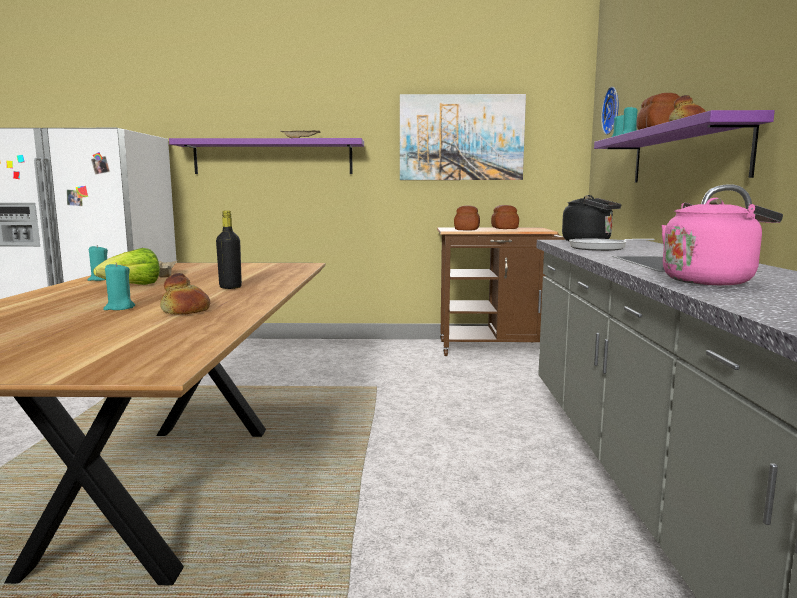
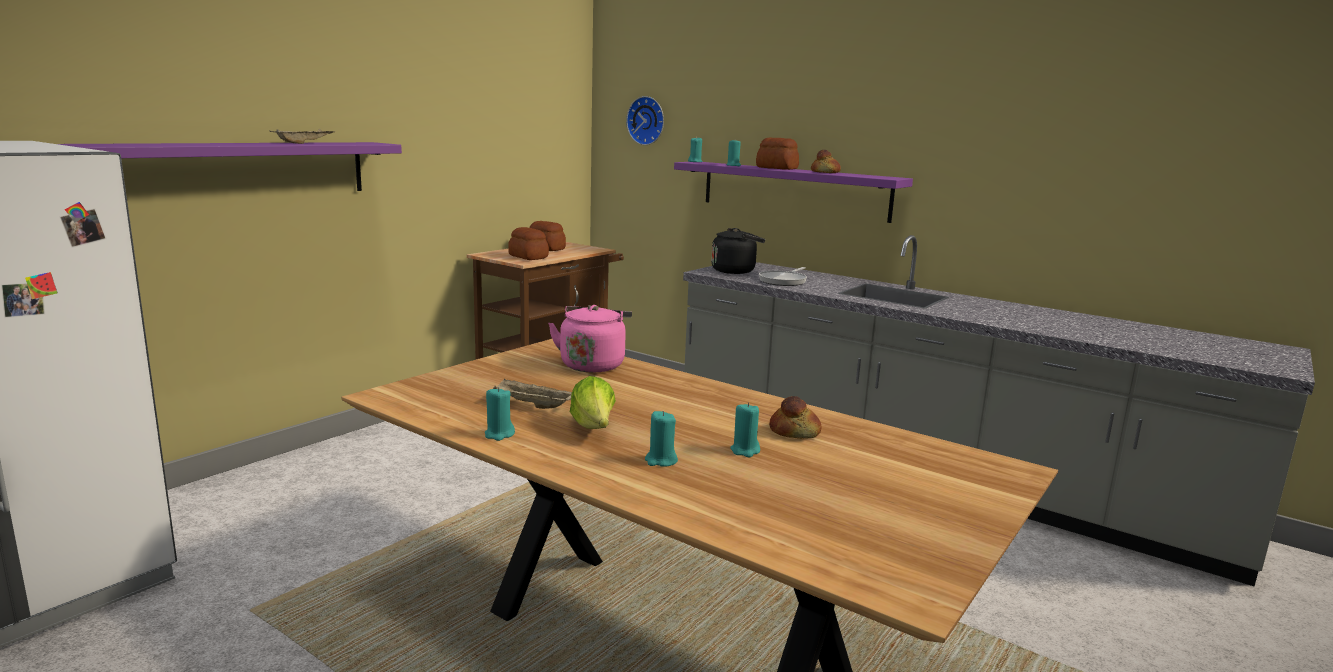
camera: 55 degrees left, 5 degrees up
(76, 300) = (661, 461): none -> turquoise candle
(230, 287) = (676, 397): black bottle -> none
(461, 138) = (482, 138): picture -> none
(710, 281) = (979, 314): pink kettle -> pink kettle (593, 364)

